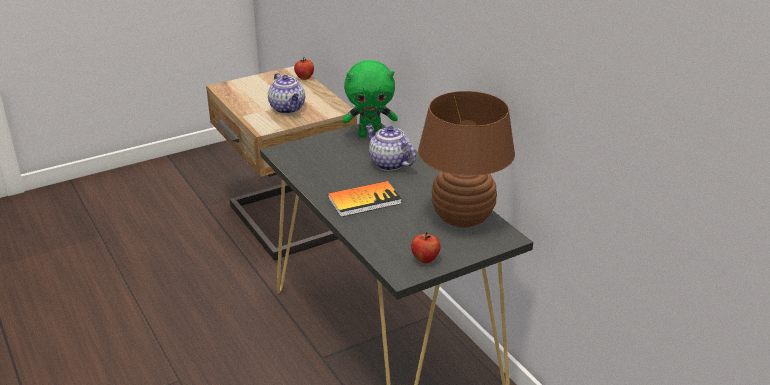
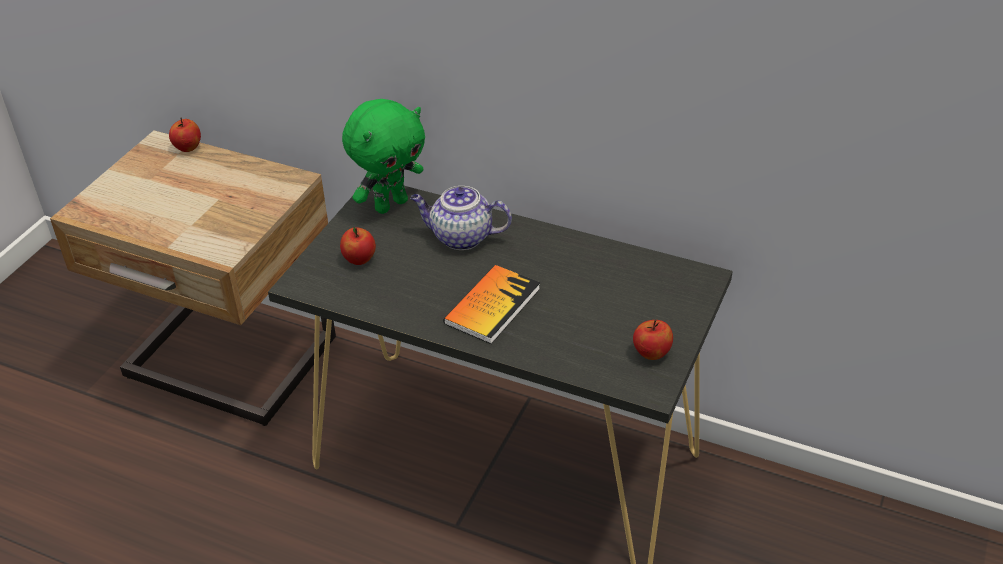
camera: 35 degrees left, 10 degrees up
(288, 109) = (222, 208): teapot -> none
(322, 153) = (359, 259): none -> apple
(462, 218) = (629, 276): brown table lamp -> none

